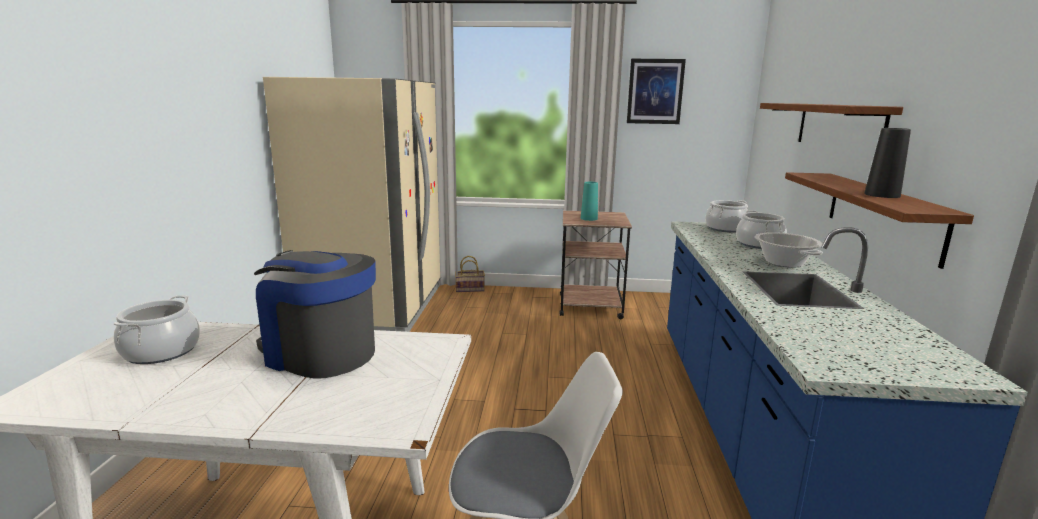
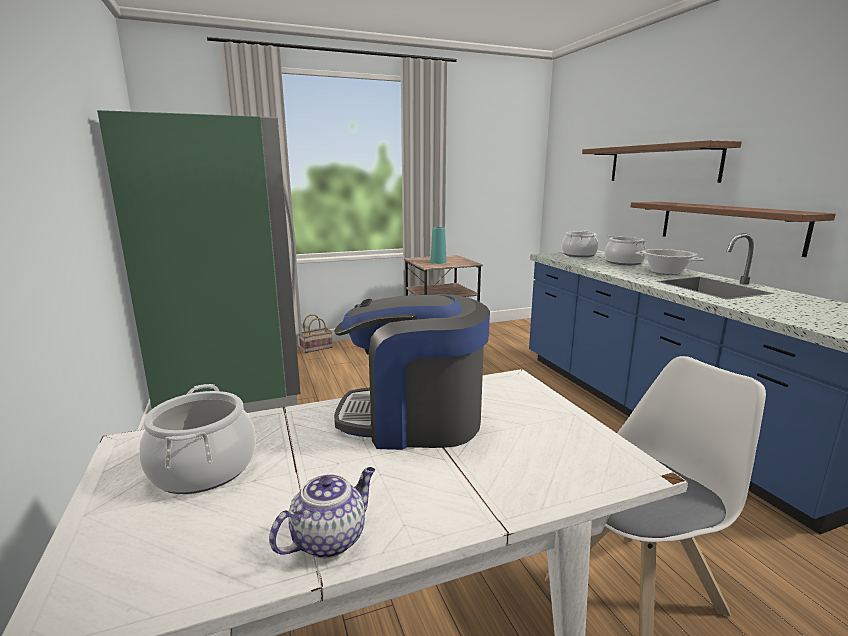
camera: 25 degrees left, 0 degrees up
(158, 408) = (330, 538): none -> teapot
(376, 308) = (233, 383): beige fridge -> green fridge
(655, 91) = (471, 144): picture -> none
(882, 195) = (745, 208): black vase -> none

